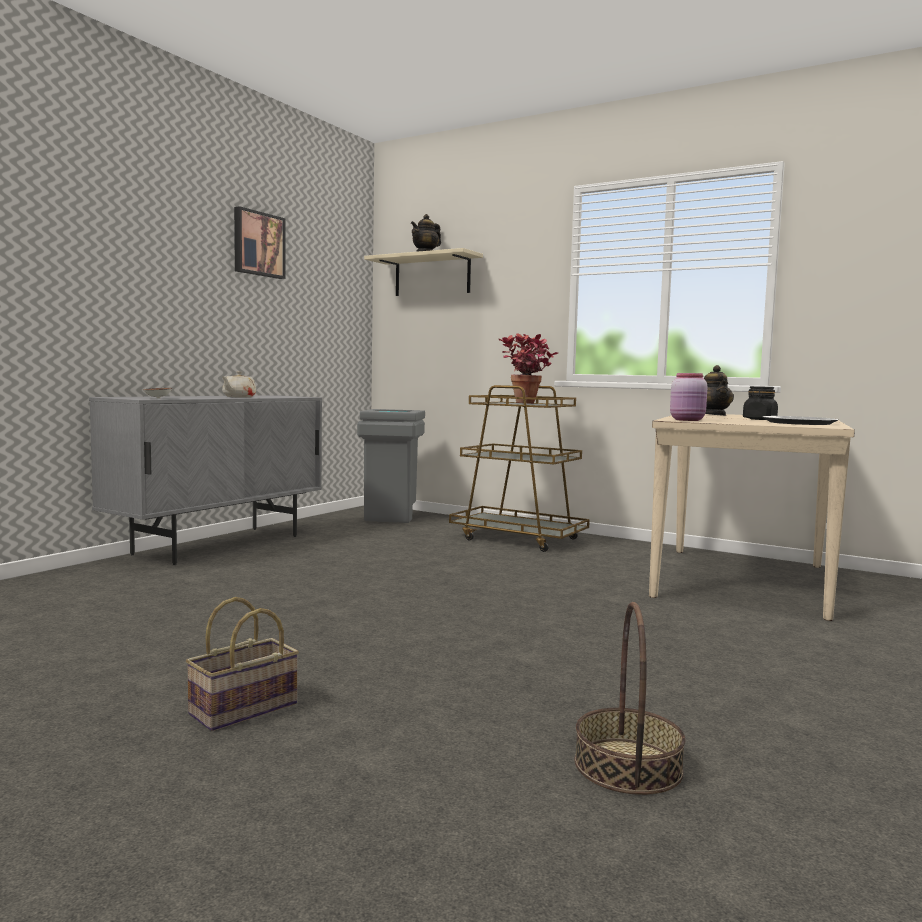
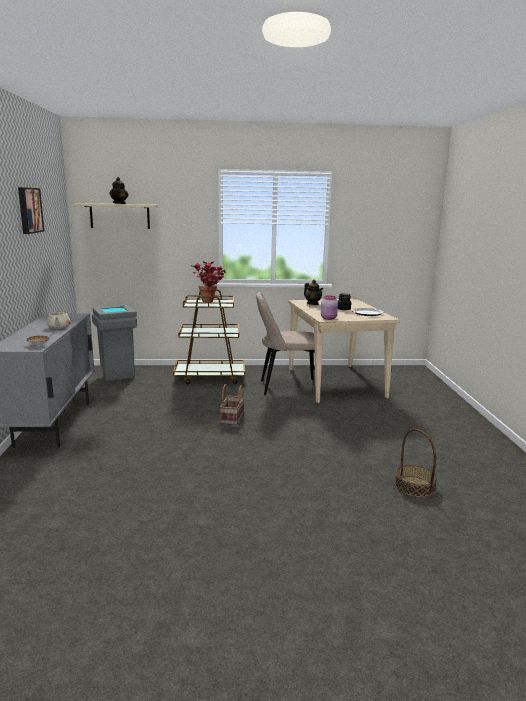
camera: 35 degrees left, 10 degrees up
(242, 710) = (266, 517): basket -> basket (232, 419)
(626, 569) = (286, 387): none -> beige chair

